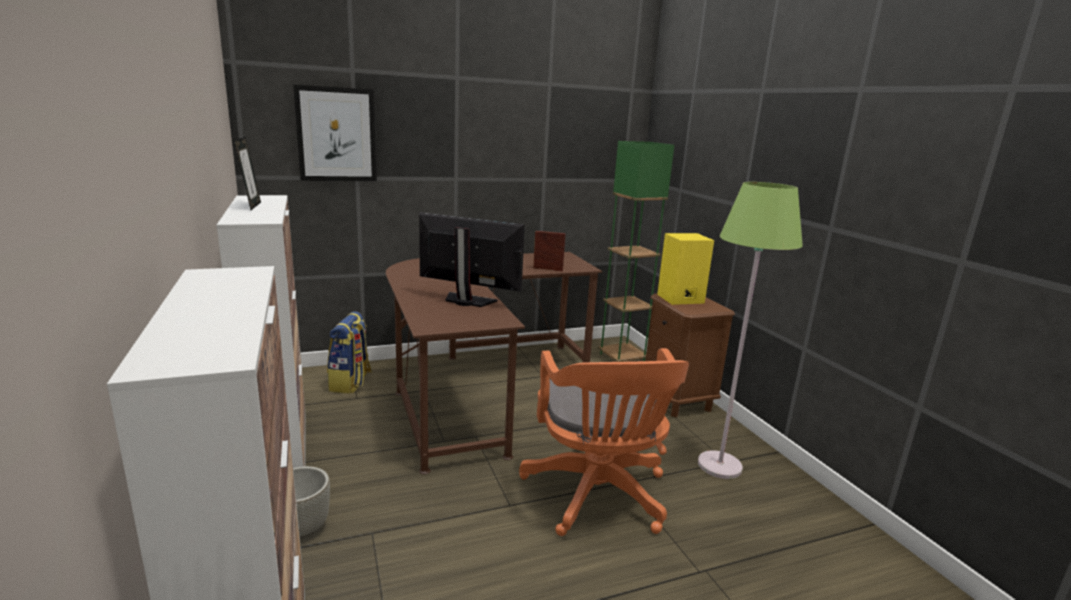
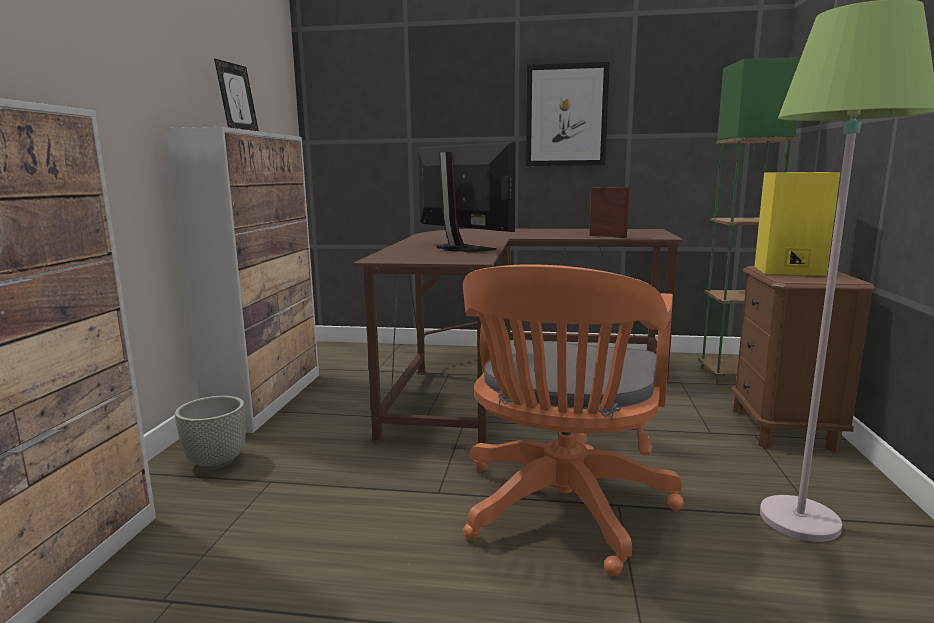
camera: 30 degrees right, 5 degrees down
(336, 134) = (389, 94): picture -> picture (566, 115)
(351, 383) = (384, 358): backpack -> none

